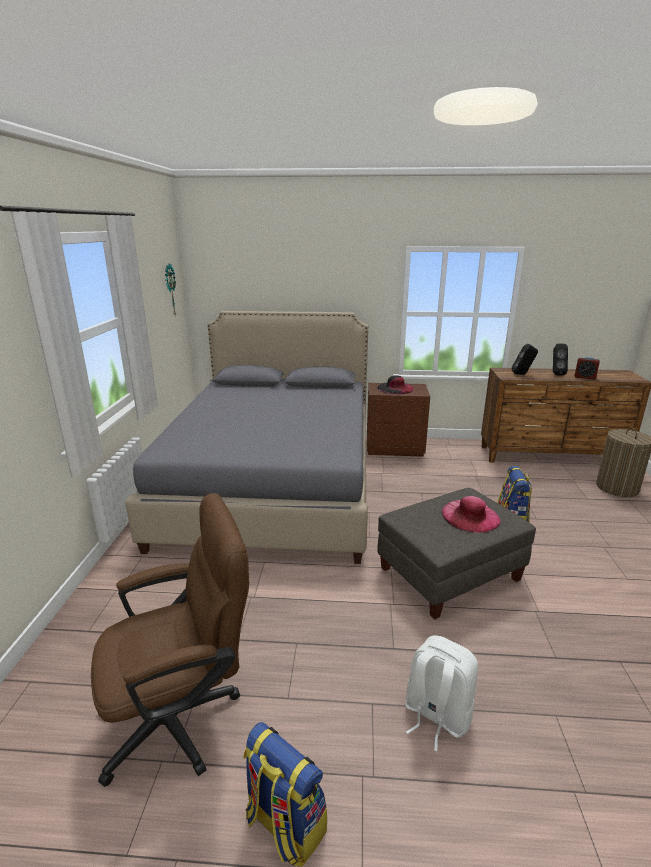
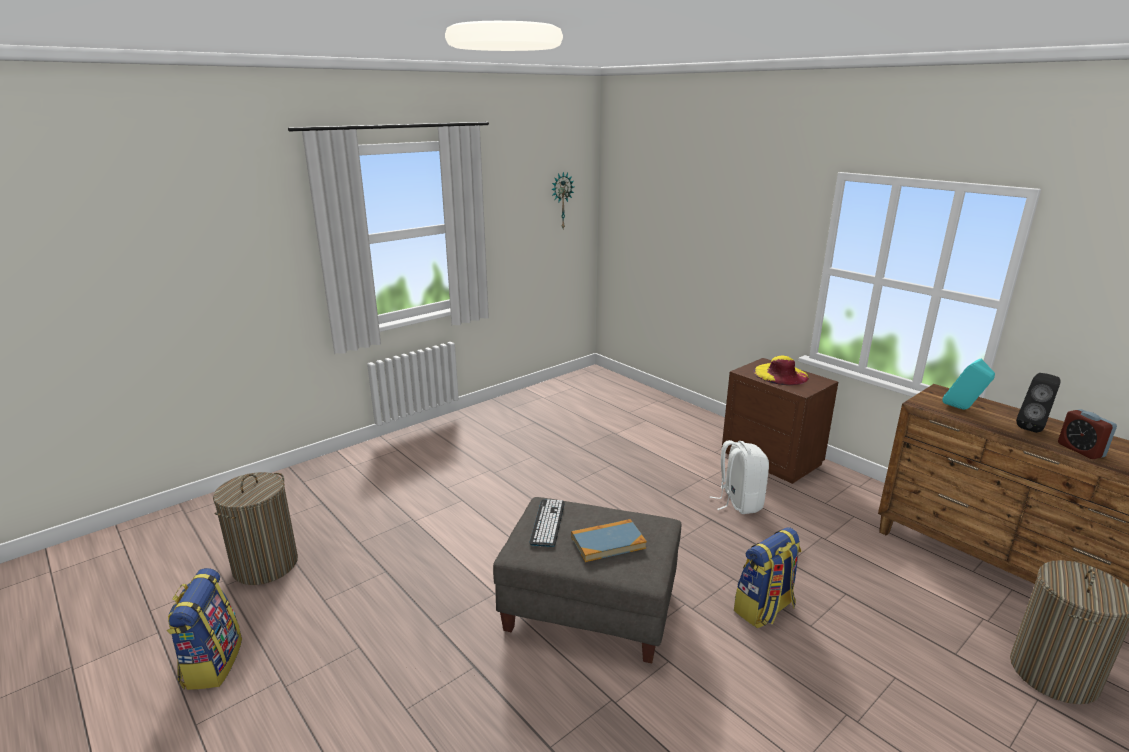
camera: 45 degrees right, 0 degrees up
(183, 716) = (265, 565): brown office chair -> laundry basket
(274, 483) = (578, 439): grey bed -> none
(395, 388) = (781, 374): black hat -> yellow hat
(422, 524) = (547, 523): none -> keyboard
(436, 715) = (380, 692): white backpack -> white backpack (738, 502)
(470, 516) = (608, 543): pink hat -> book
(522, 374) = (962, 409): black speaker -> turquoise speaker

